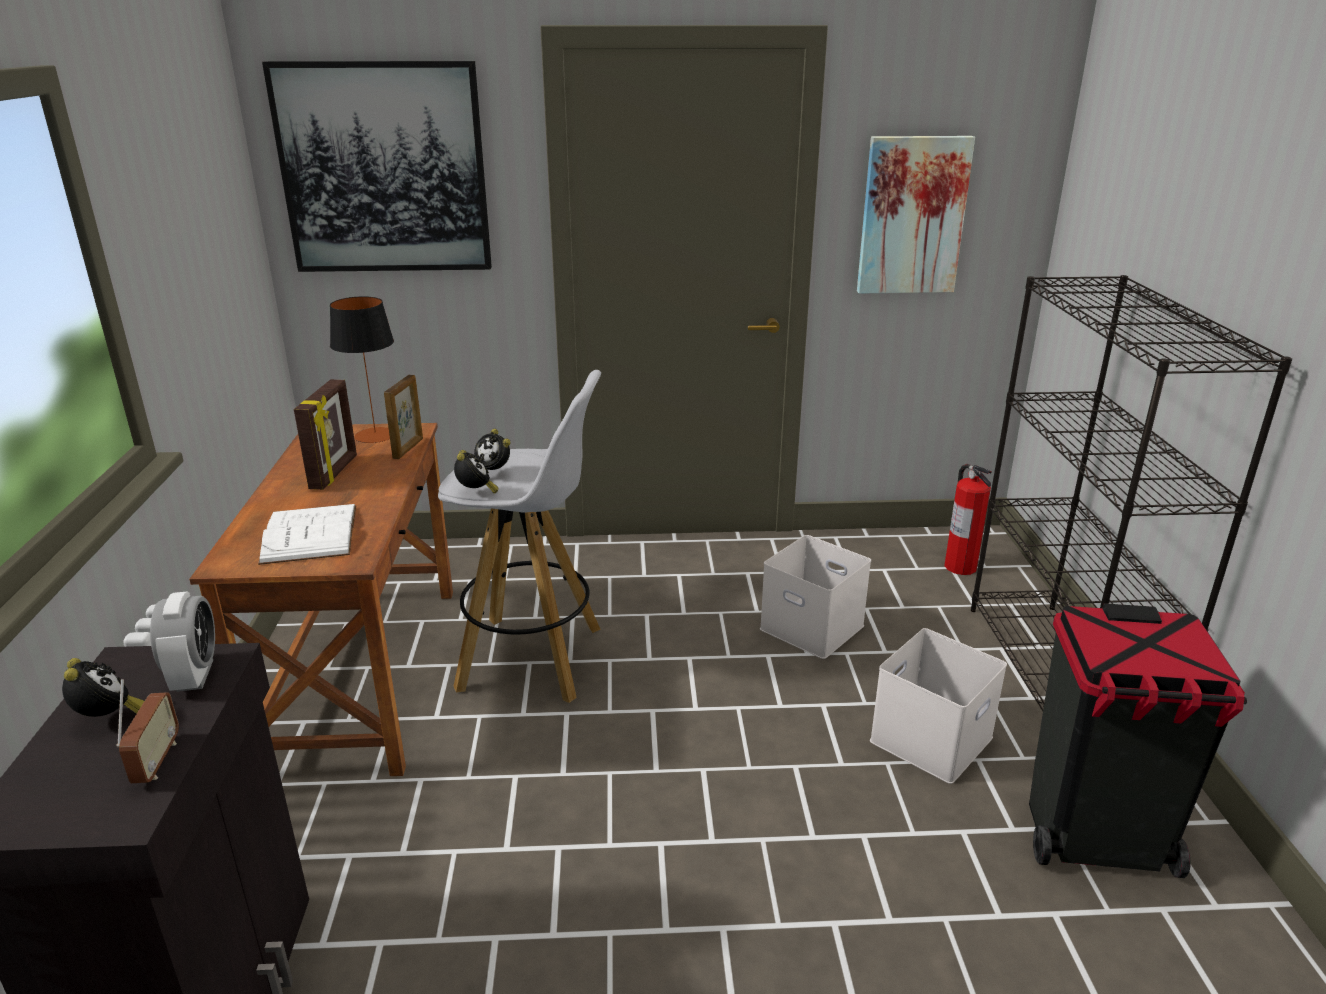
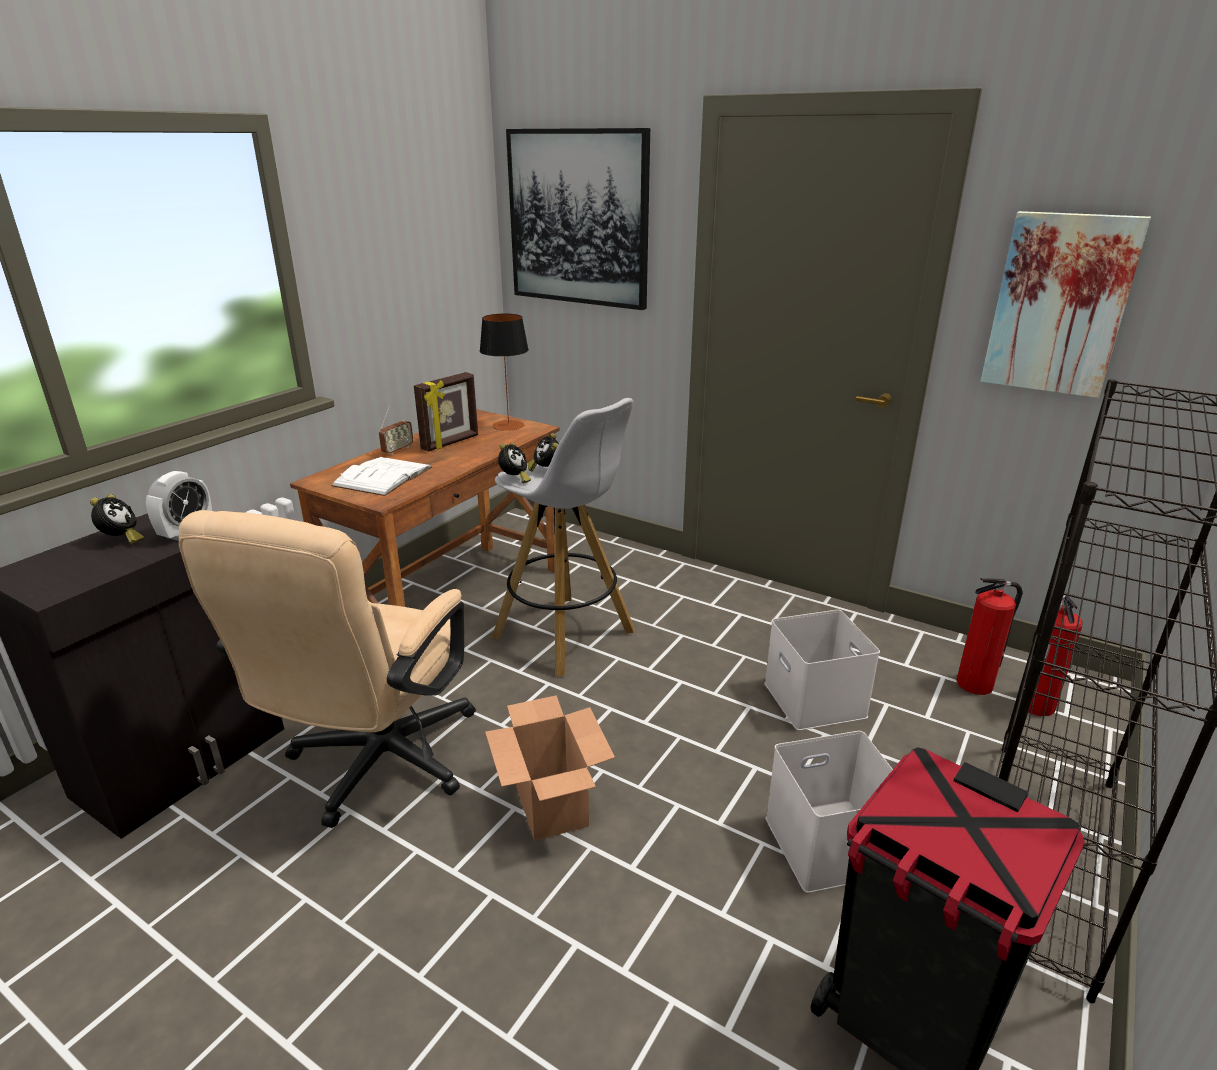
camera: 35 degrees right, 0 degrees up
(156, 761) = (104, 571): radio -> radio (397, 450)
(408, 448) = (516, 439): picture frame -> none
(472, 882) = (374, 768): none -> beige office chair
(693, 823) = (552, 806): none -> cardboard box
(909, 566) = (975, 684): none -> fire extinguisher

